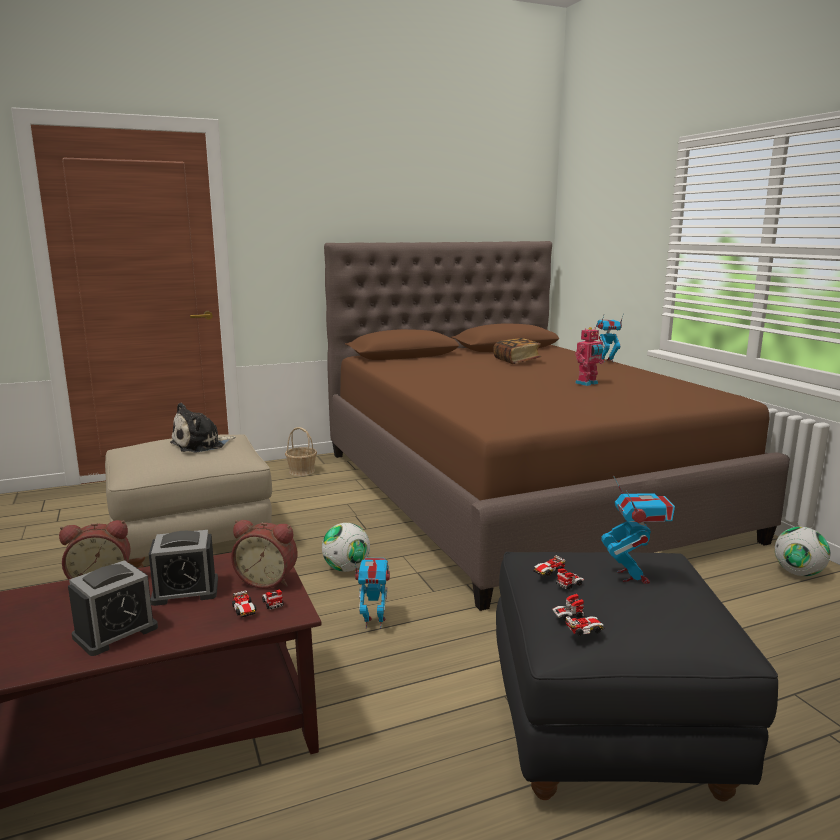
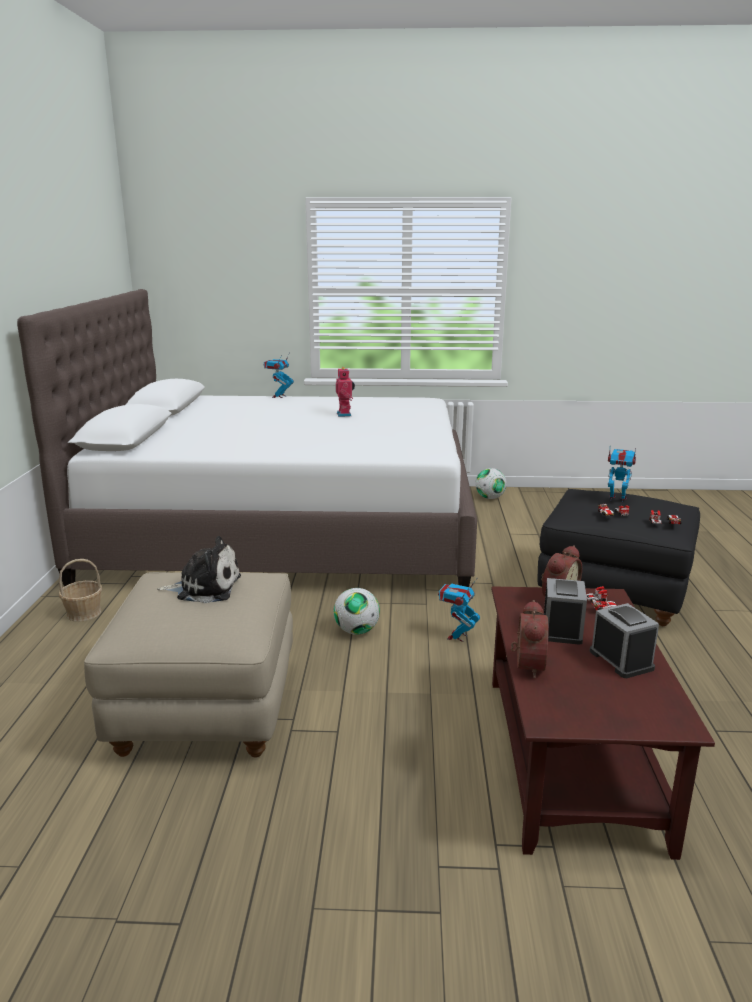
camera: 65 degrees left, 5 degrees up
(201, 445) = (205, 588): plush toy -> plush toy turned 75 degrees counterclockwise
(516, 361) = (233, 414): book -> none
(517, 492) = (286, 531): brown bed -> white bed

